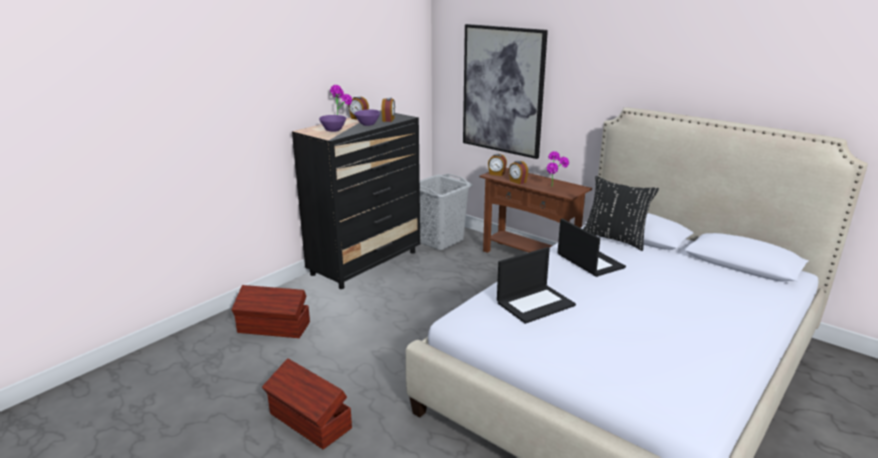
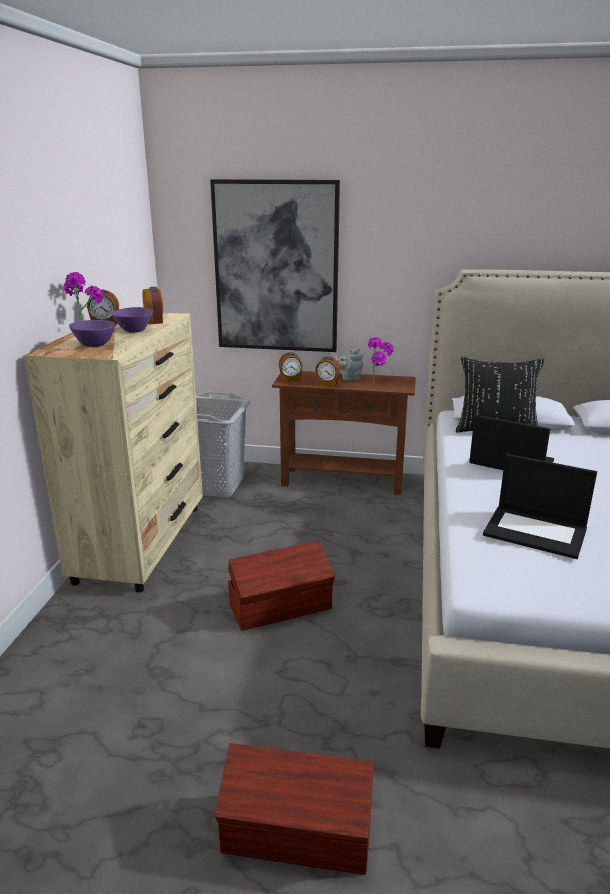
camera: 30 degrees left, 0 degrees up
(274, 328) = (88, 693): brown storage box -> brown storage box (281, 607)
(366, 263) = (142, 542): black dresser -> beige dresser
(535, 303) = (536, 531): laptop -> laptop turned 90 degrees clockwise
(539, 180) = (349, 378): none -> grey teapot

